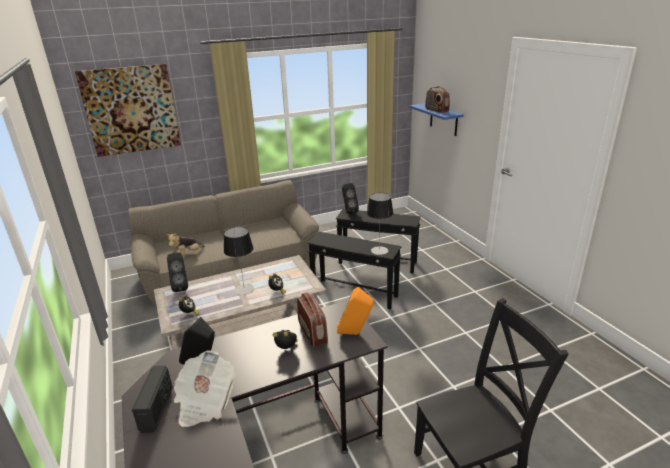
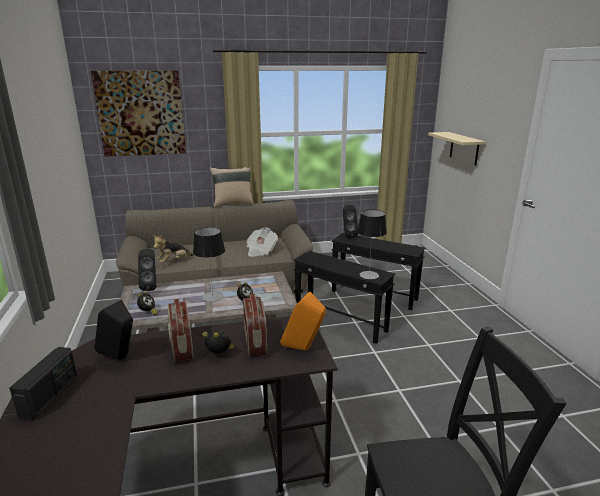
camera: 10 degrees right, 5 degrees down
(205, 401) = (104, 396): newspaper -> newspaper (260, 251)
(233, 190) = (233, 204): none -> beige pillow
(436, 110) = (456, 137): radio -> radio (181, 348)
(443, 119) = (464, 148): blue shelf -> beige shelf

